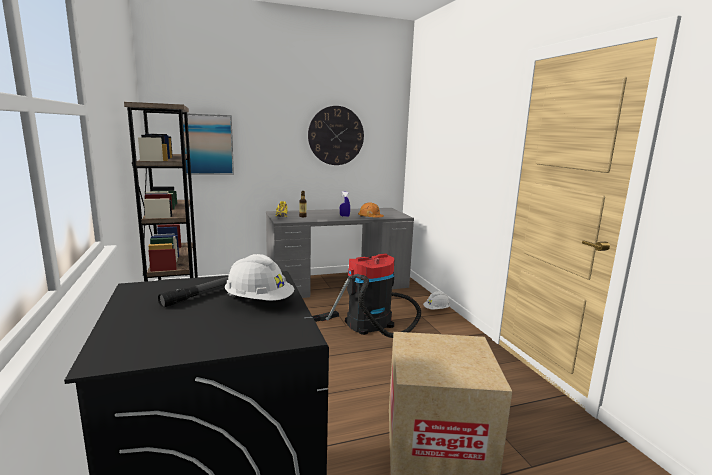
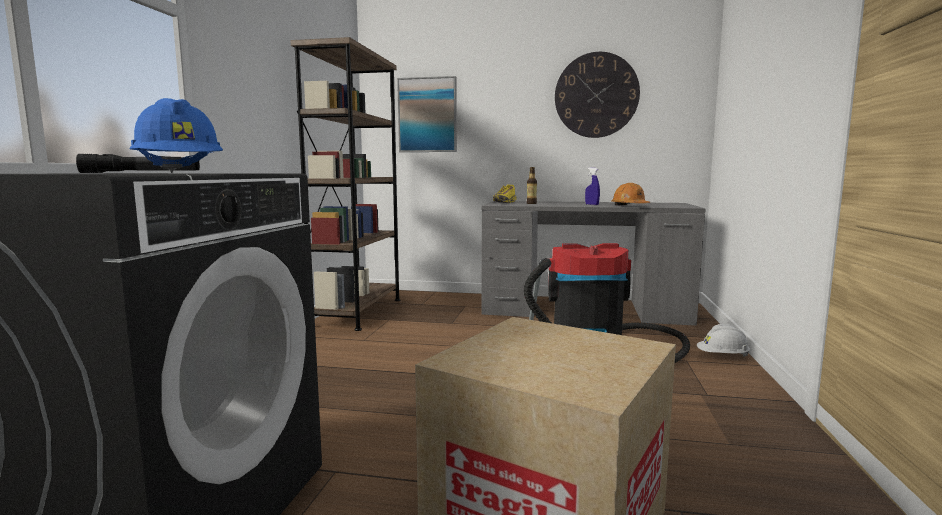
camera: 30 degrees right, 5 degrees down
(259, 301) = (180, 173): white hard hat -> blue hard hat

